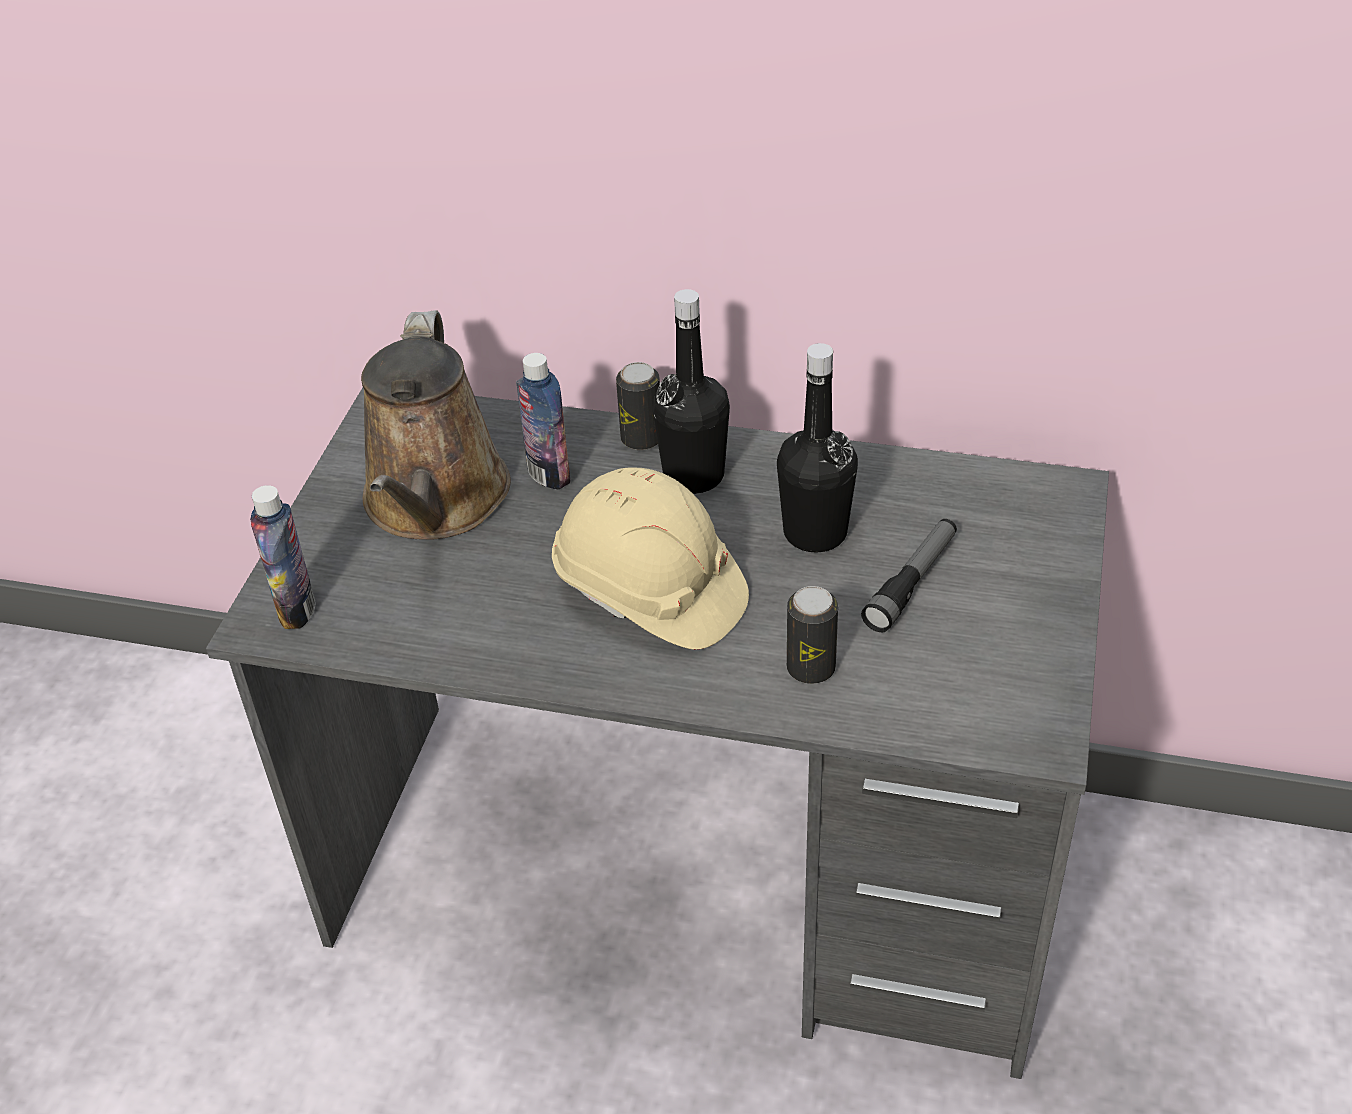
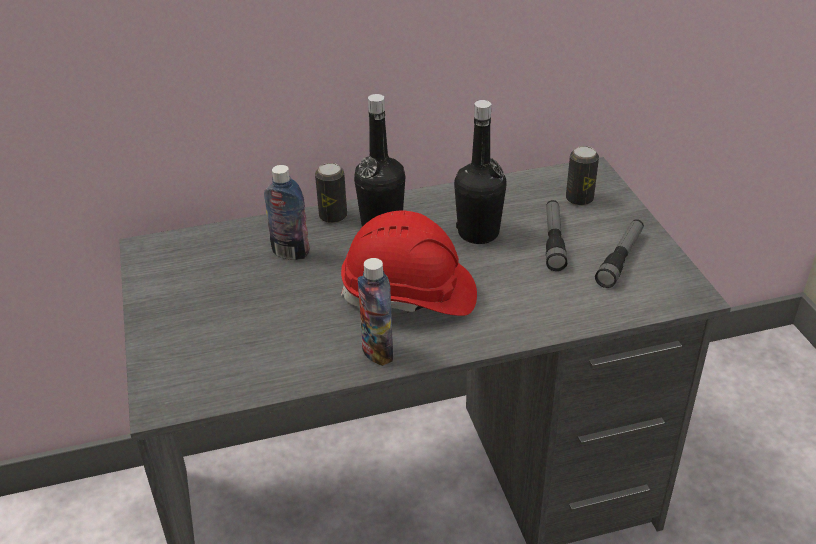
camera: 30 degrees left, 5 degrees down
(297, 609) = (181, 385): bottle -> bottle (377, 352)
(435, 502) = (227, 291): brown watering can -> none
(649, 592) = (409, 295): beige hard hat -> red hard hat
(811, 668) = (538, 302): can -> can (579, 199)
(985, 647) = (620, 259): none -> flashlight

